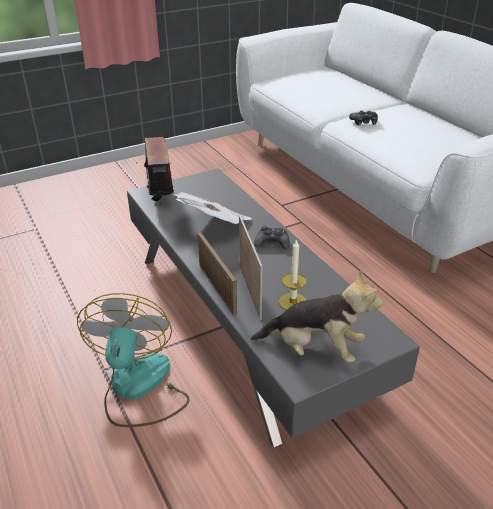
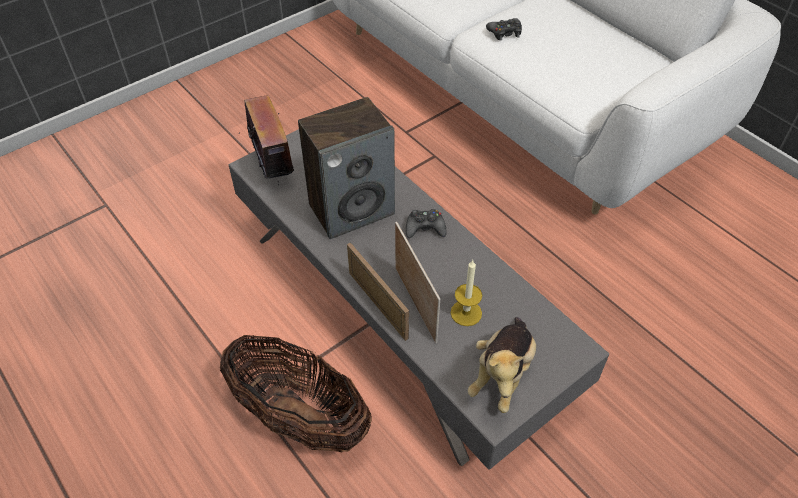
camera: 10 degrees left, 15 degrees up
(138, 389) = (299, 417): fan -> basket
(214, 226) = (352, 209): newspaper -> speaker
(315, 349) = (502, 374): plush toy -> plush toy turned 105 degrees clockwise

